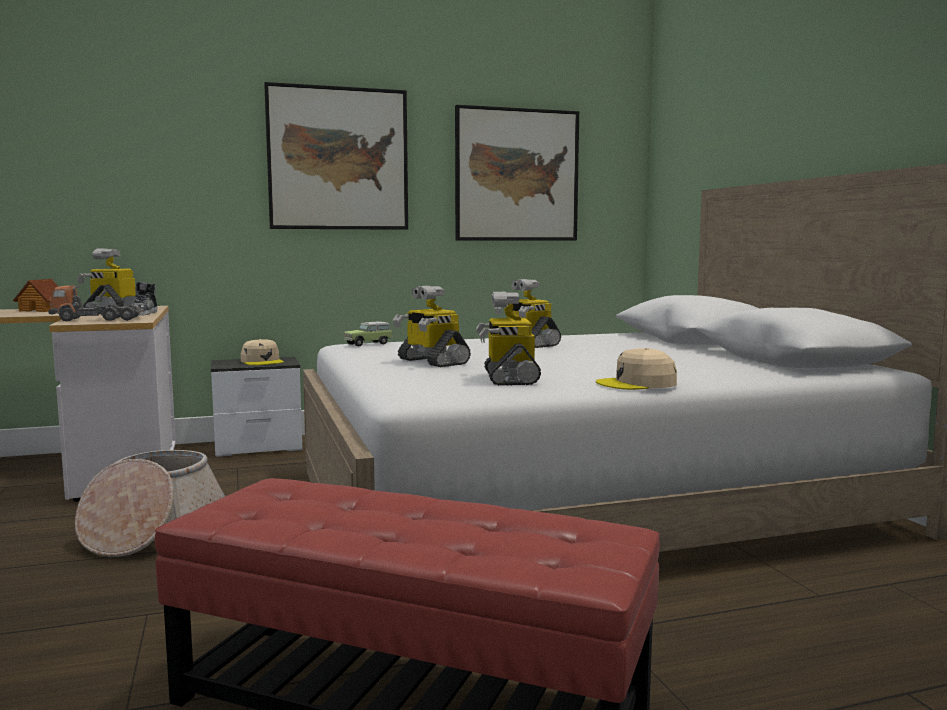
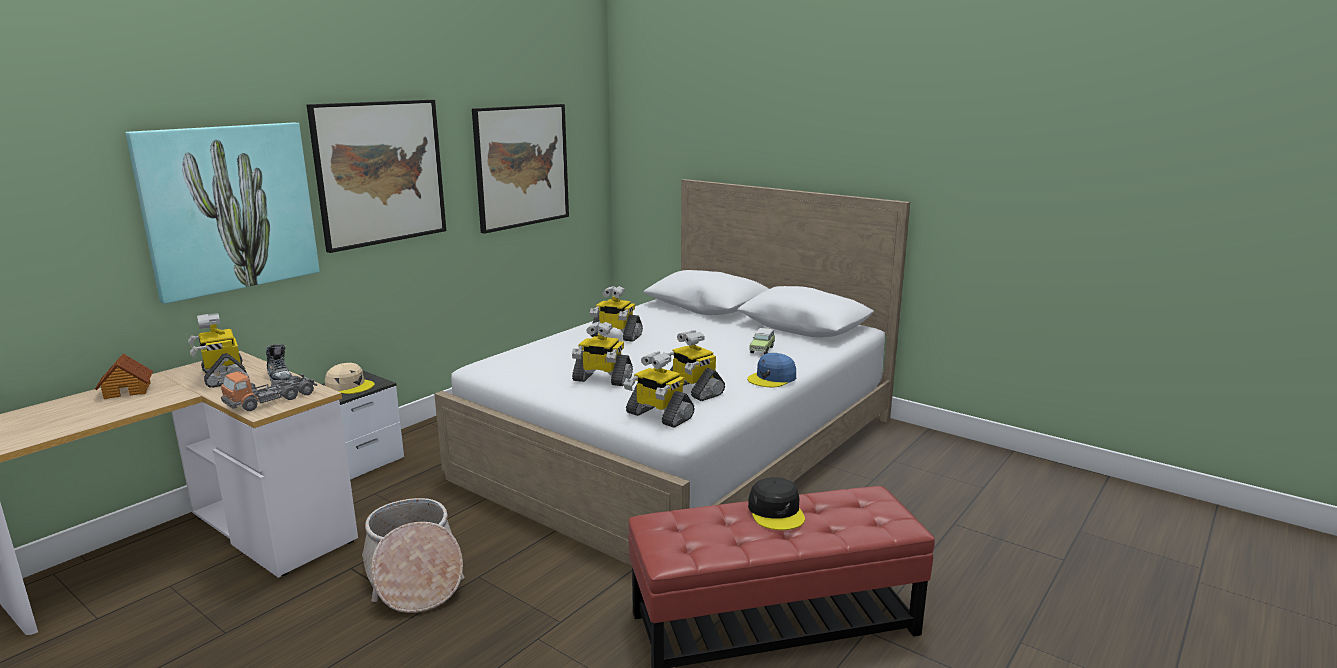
camera: 35 degrees left, 10 degrees up
(176, 170) = (229, 208): none -> picture
(369, 344) = (498, 361): toy car -> toy car (762, 349)
(417, 386) = (658, 416): none -> toy robot
(426, 511) = (776, 512): none -> black cap
(637, 383) = (772, 378): beige cap -> blue cap

